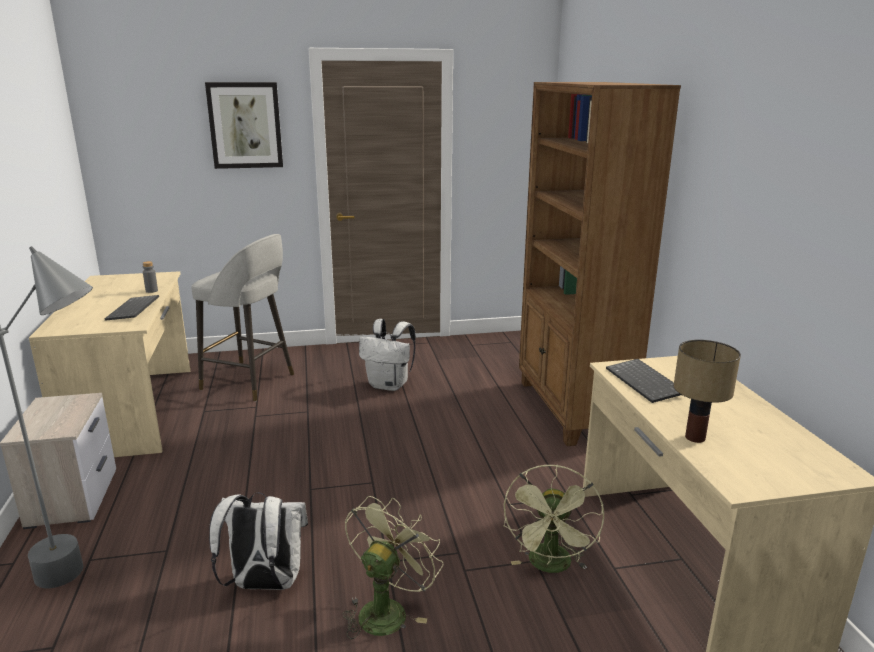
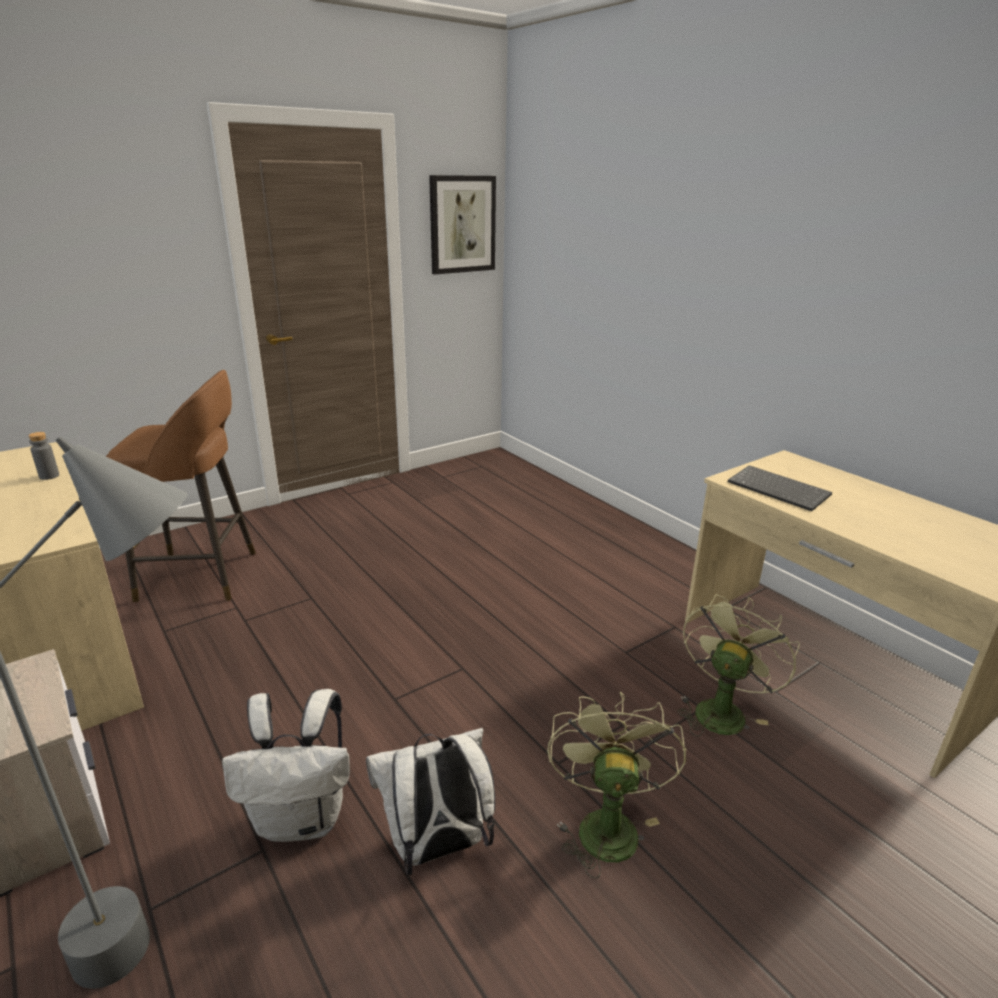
camera: 25 degrees left, 5 degrees up
(134, 309) = (49, 510): keyboard -> none
(245, 125) = (125, 217): picture -> picture (462, 224)
(250, 382) = (202, 576): grey stool -> brown stool
(389, 385) = (388, 542): white backpack -> white backpack (303, 818)
(551, 566) = (721, 709): green fan -> green fan turned 135 degrees counterclockwise
(572, 409) = (601, 530): brown bookcase -> none
(694, 438) = (890, 541): table lamp -> none

